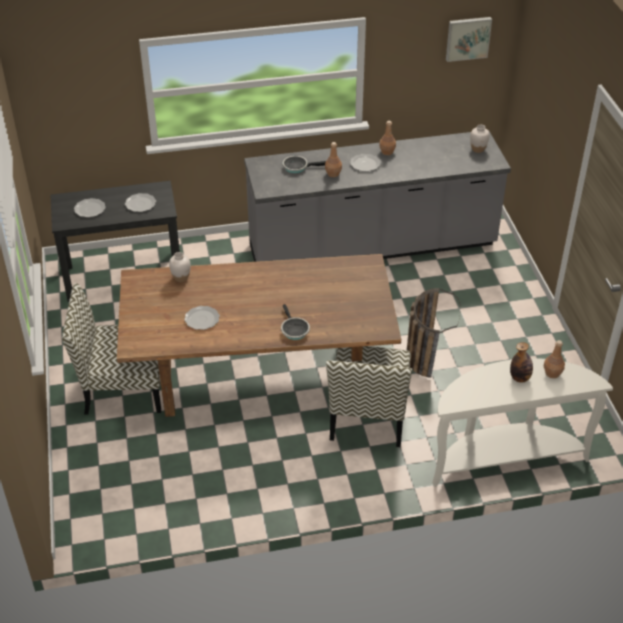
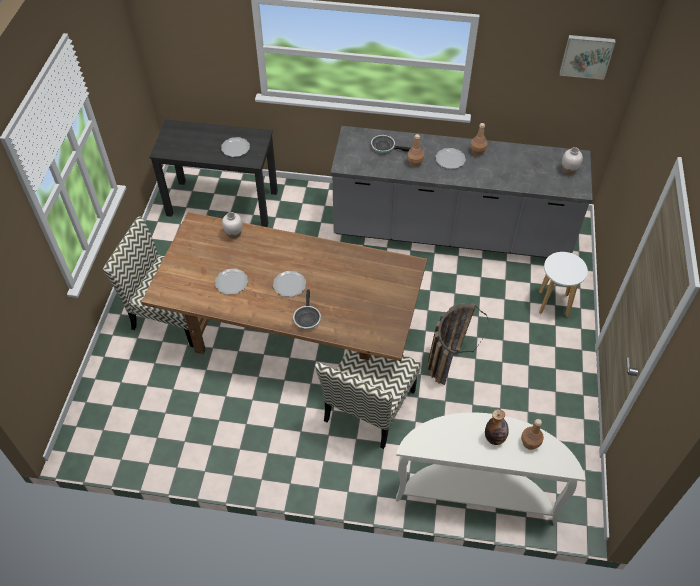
camera: 20 degrees right, 10 degrees up
(90, 209) = (190, 143): plate -> plate (289, 285)
(498, 284) = (553, 304): none -> white stool

